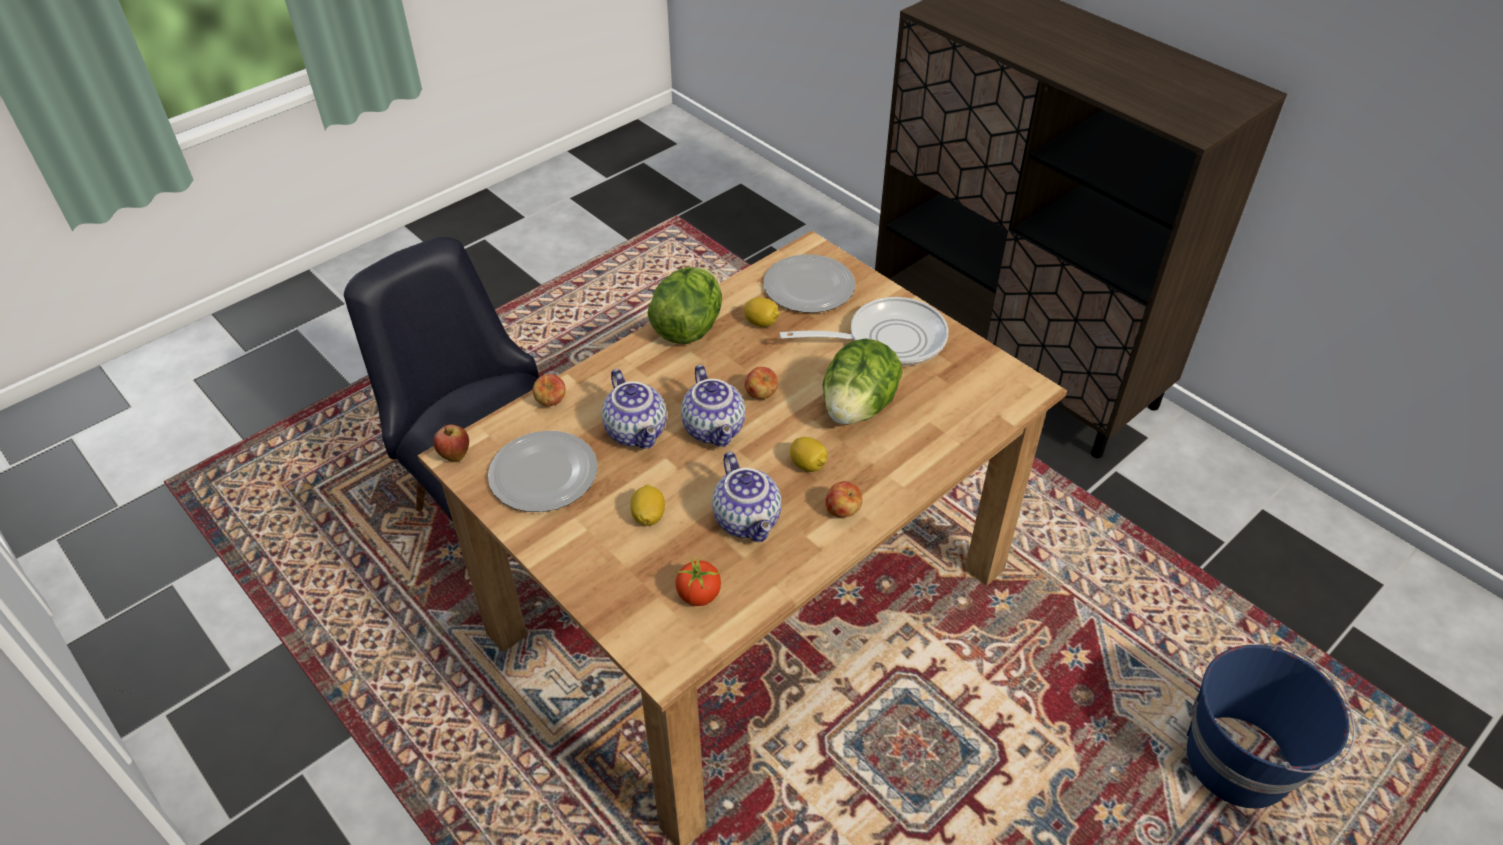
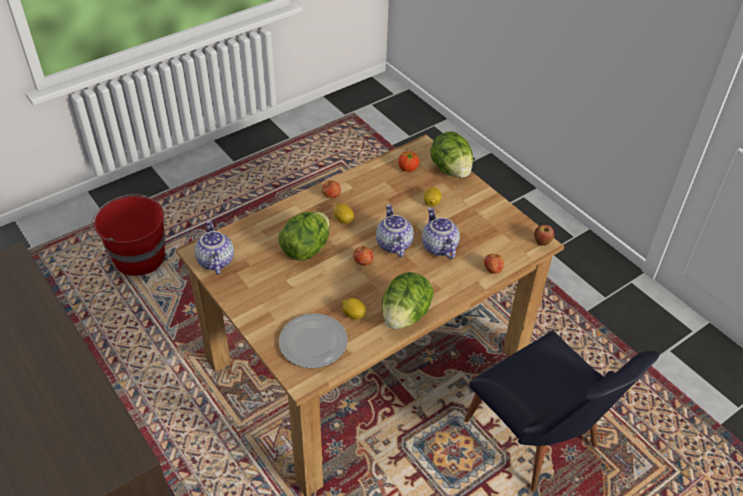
camera: 175 degrees left, 0 degrees up
(543, 475) = (490, 227): plate -> none
(606, 601) = (451, 170): none -> lettuce
(748, 520) = (380, 196): teapot -> teapot (215, 261)
(887, 339) = (271, 293): frying pan -> none
(1240, 761) = (138, 258): blue bucket -> red bucket

